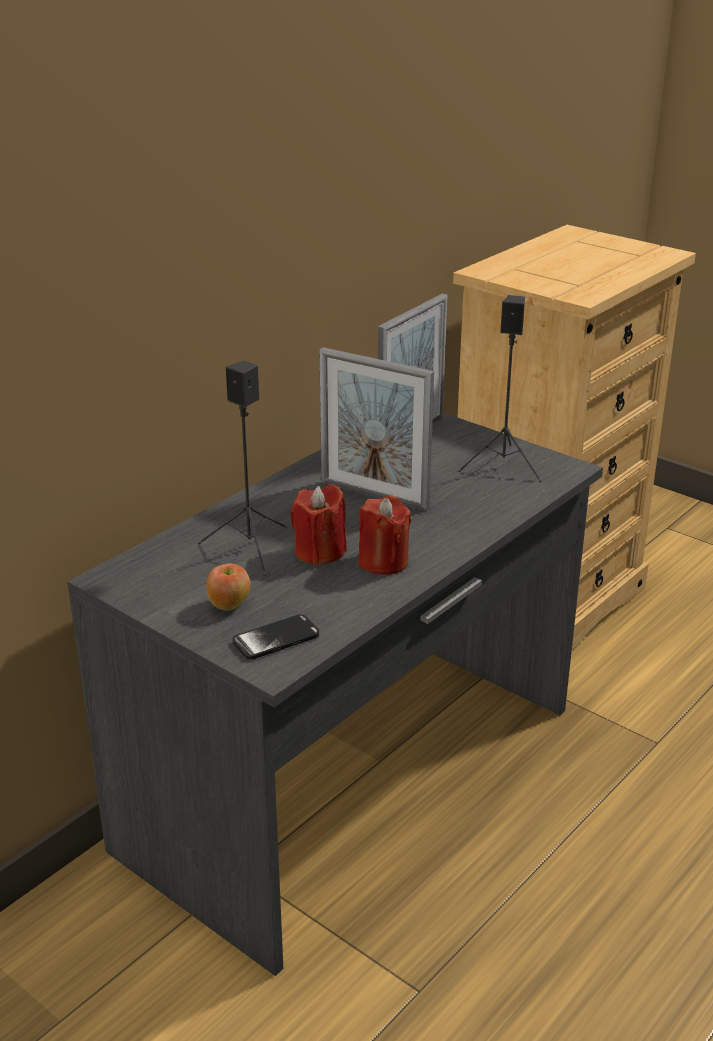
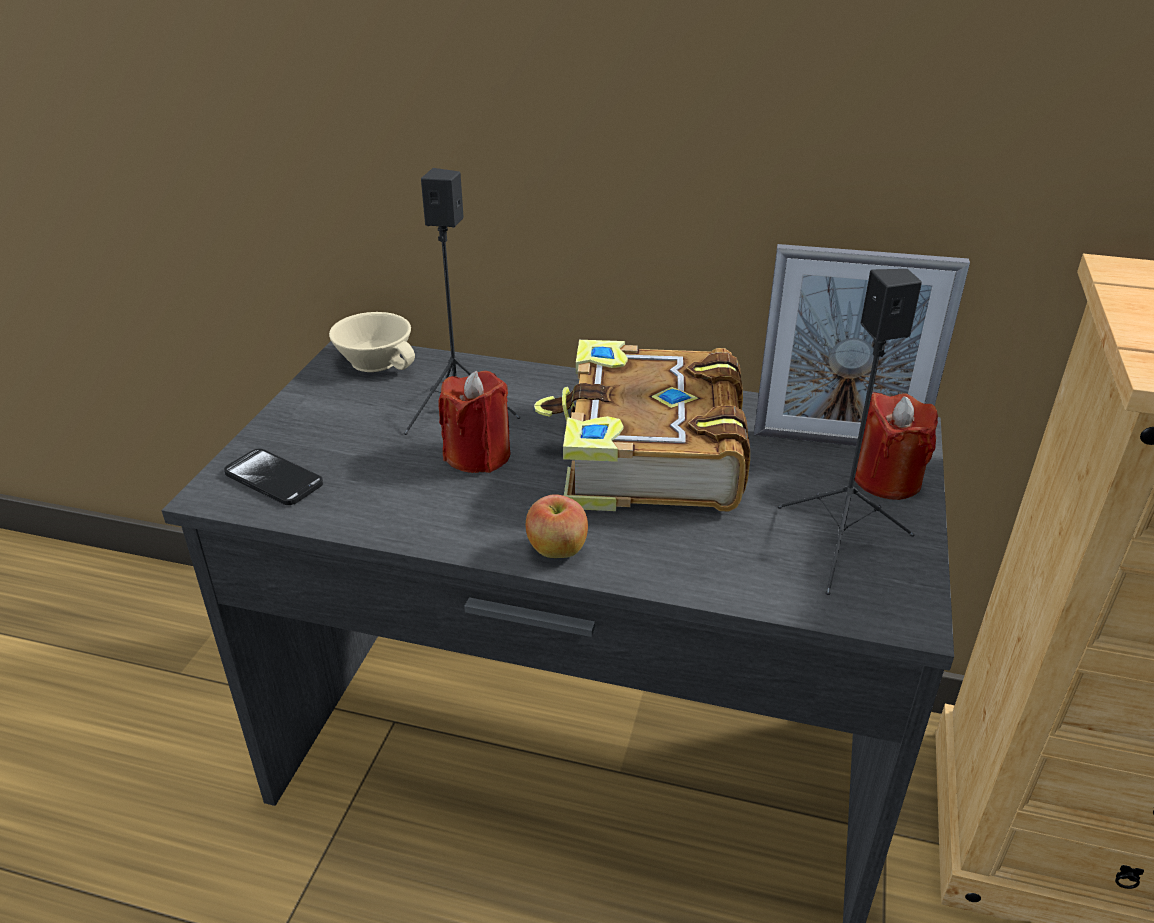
camera: 65 degrees right, 5 degrees up
(138, 567) = (378, 360): none -> beige cup
(229, 605) = (331, 431): apple -> apple (557, 551)
(374, 495) = (647, 456): picture frame -> book
(383, 562) = (484, 507): red candle -> red candle (886, 479)

